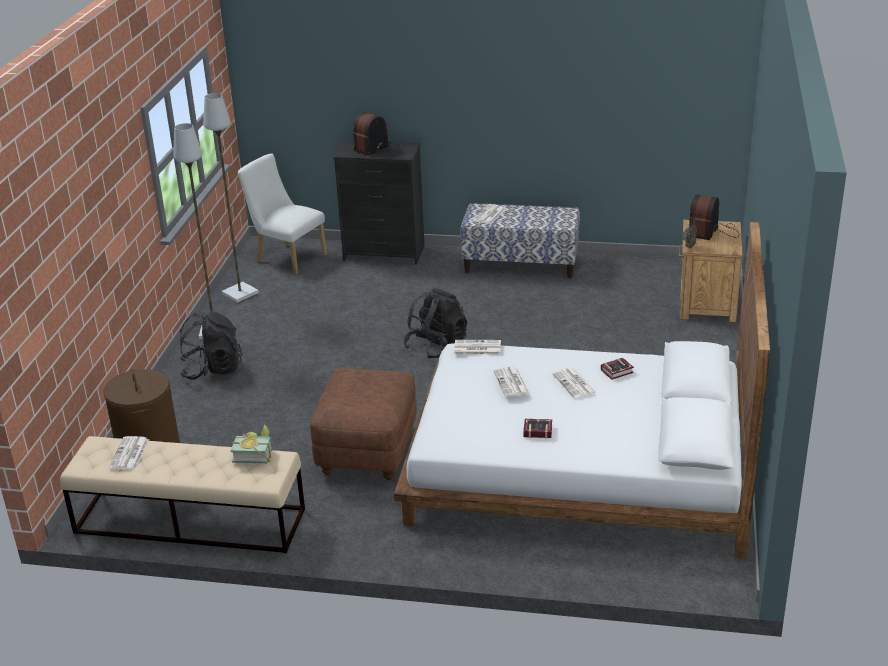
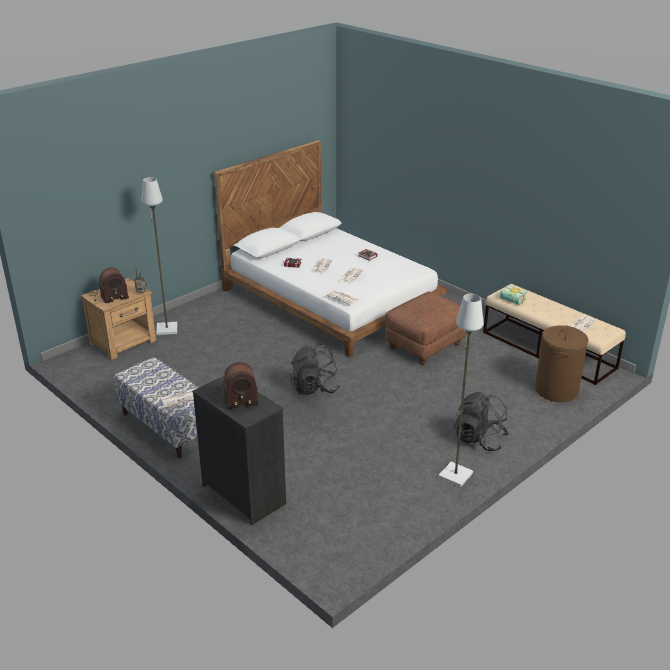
camera: 145 degrees left, 0 degrees up
(240, 293) = (405, 509): grey floor lamp -> grey floor lamp (166, 329)
(287, 257) = (328, 536): white chair -> none

